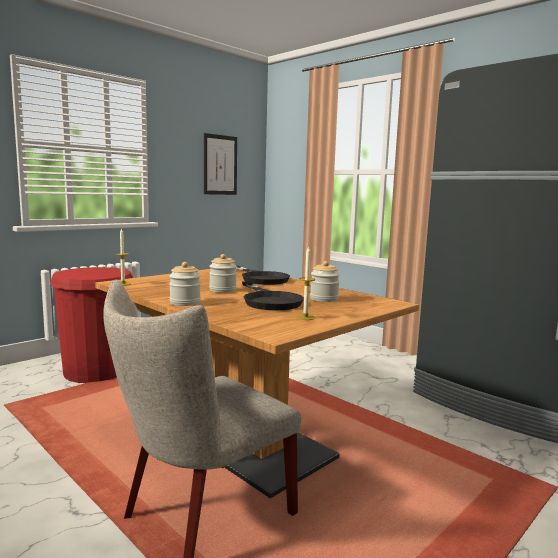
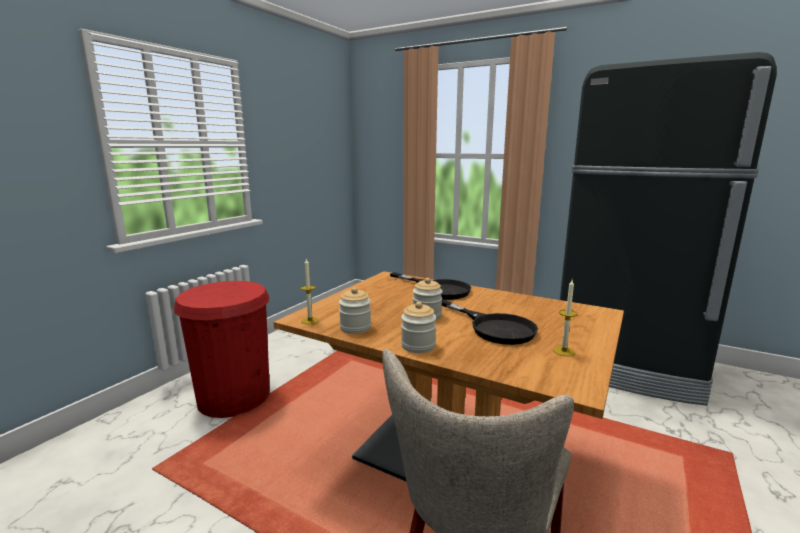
camera: 15 degrees left, 5 degrees up
(220, 165) = (313, 150): picture -> none
(324, 299) = (538, 316): jar -> jar (355, 328)

